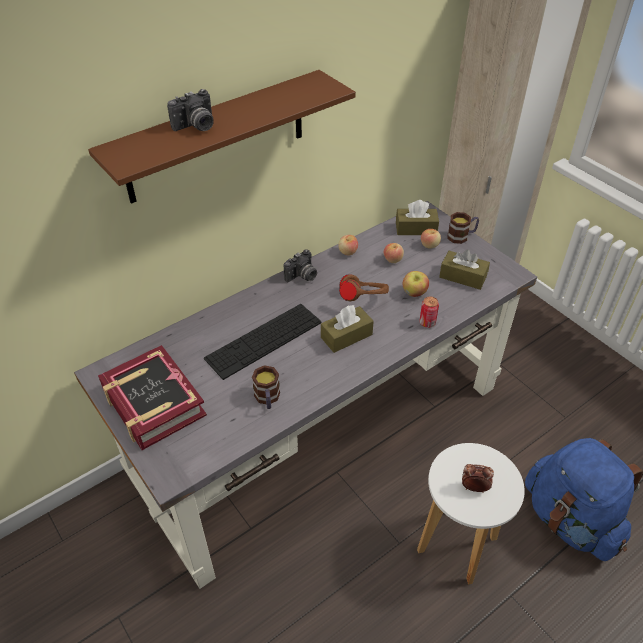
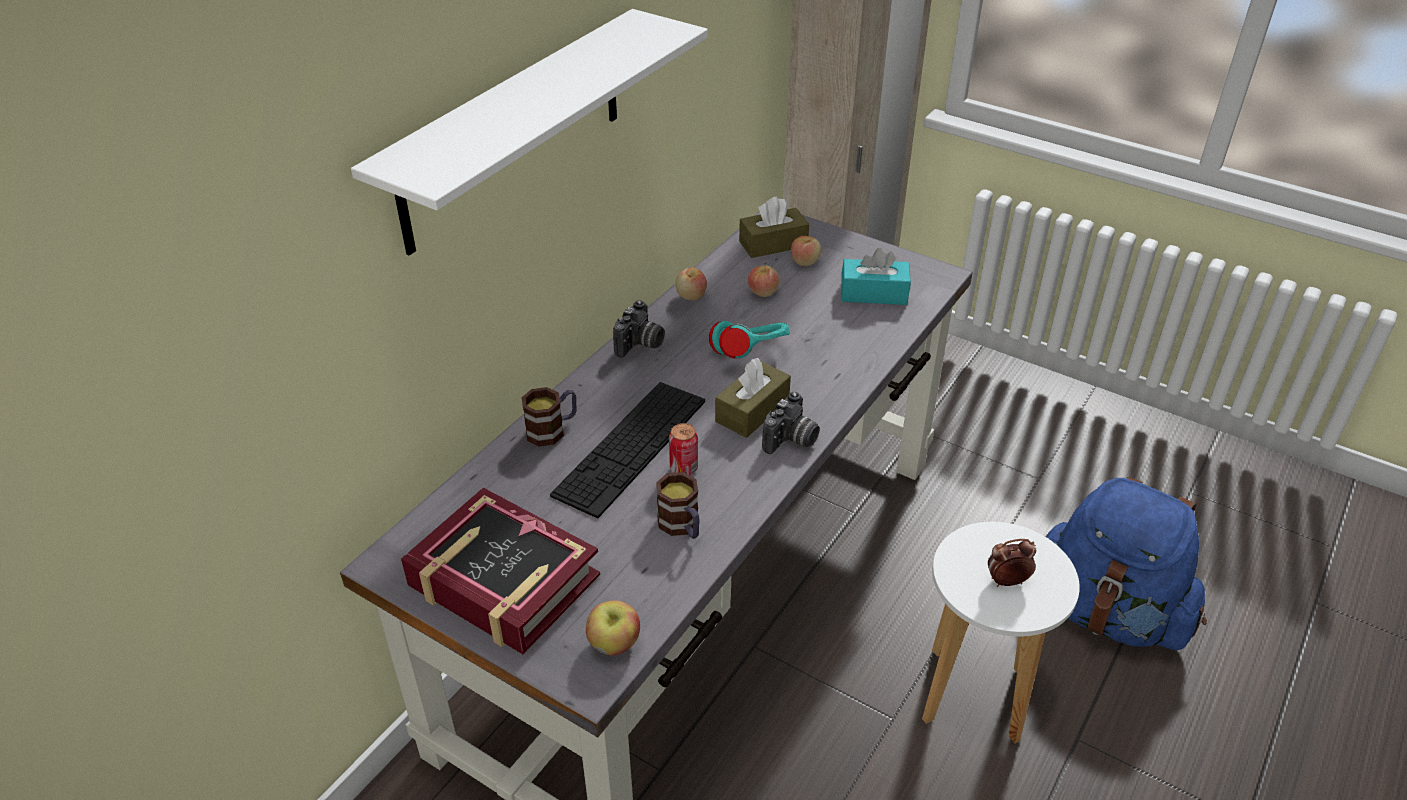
camera: 20 degrees left, 5 degrees down
(196, 127) = (505, 110): camera -> camera (791, 441)
(216, 137) = (513, 130): brown shelf -> white shelf
(363, 300) = (750, 357): brown headphones -> turquoise headphones
(414, 293) = (818, 330): apple -> apple (614, 644)
(427, 323) = (858, 365): can -> can (683, 469)
(461, 236) = (843, 241): mug -> mug (552, 429)
(463, 276) = (874, 293): brown tissue box -> turquoise tissue box

